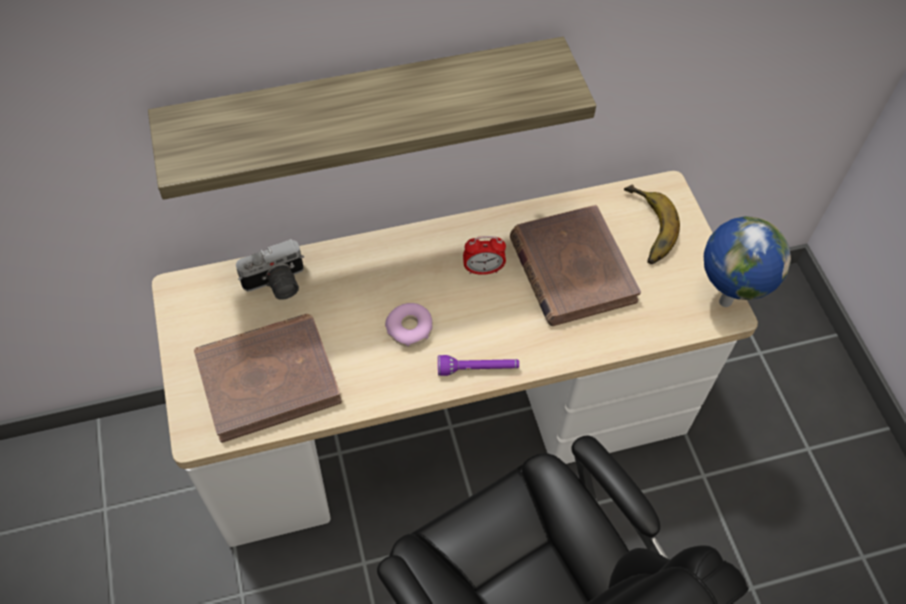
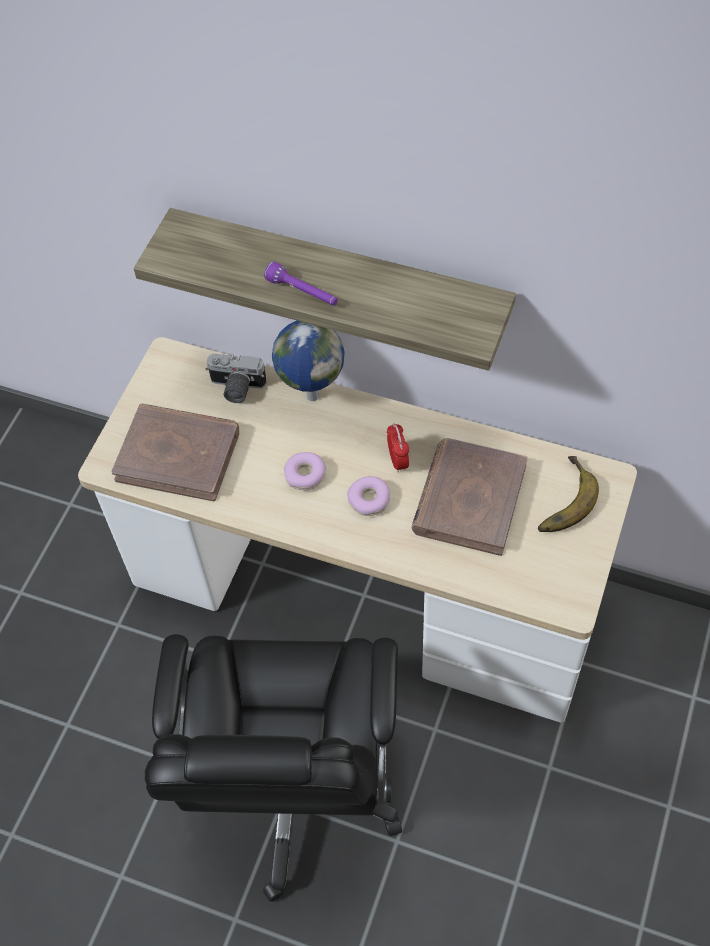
camera: 40 degrees right, 0 degrees up
(478, 369) = (331, 534): purple flashlight -> purple flashlight (303, 292)
(483, 270) = (398, 461): alarm clock -> alarm clock turned 135 degrees counterclockwise
(487, 318) = (369, 500): none -> donut
(723, 301) = (577, 596): globe -> globe (311, 395)

